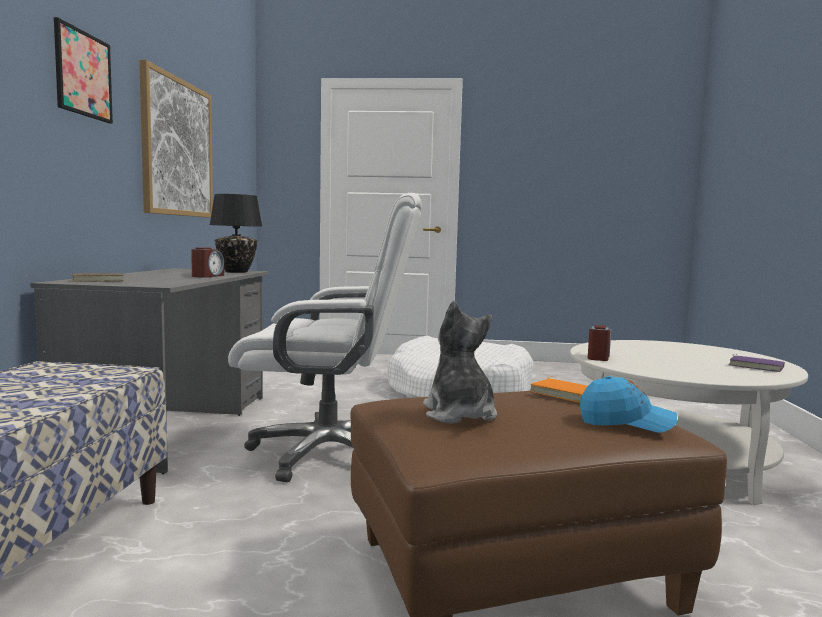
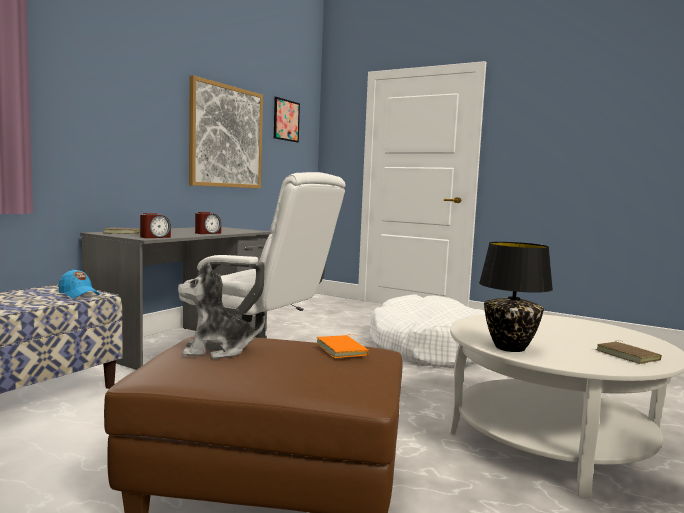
camera: 25 degrees right, 0 degrees up
(83, 74) = (135, 91): picture -> picture (286, 120)
(236, 272) = (244, 231): black table lamp -> black table lamp (510, 348)
(459, 414) = (217, 350): plush toy -> plush toy turned 105 degrees counterclockwise
(598, 357) = (473, 326): alarm clock -> alarm clock (155, 237)
(626, 422) = (328, 377): blue cap -> blue cap (78, 294)
(756, 366) = (629, 355): purple book -> brown book

